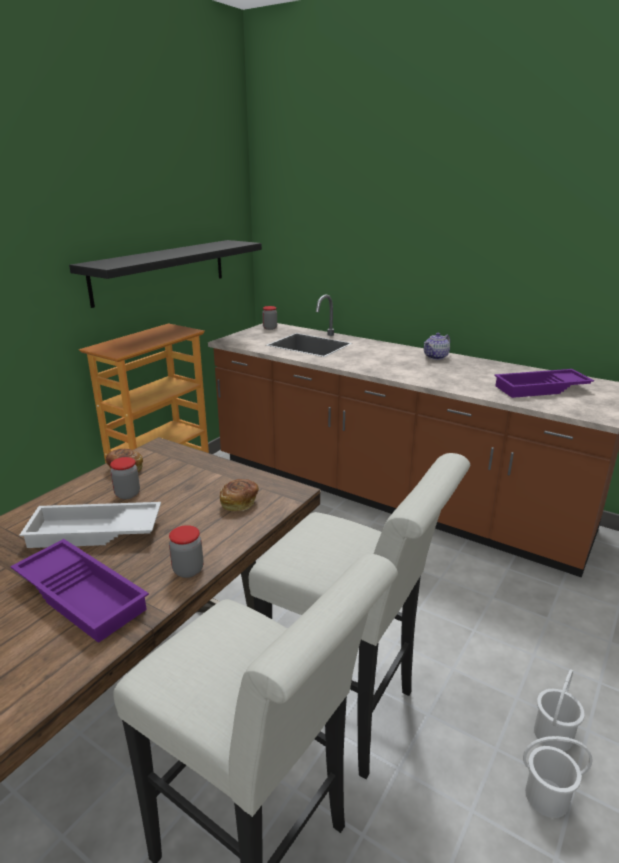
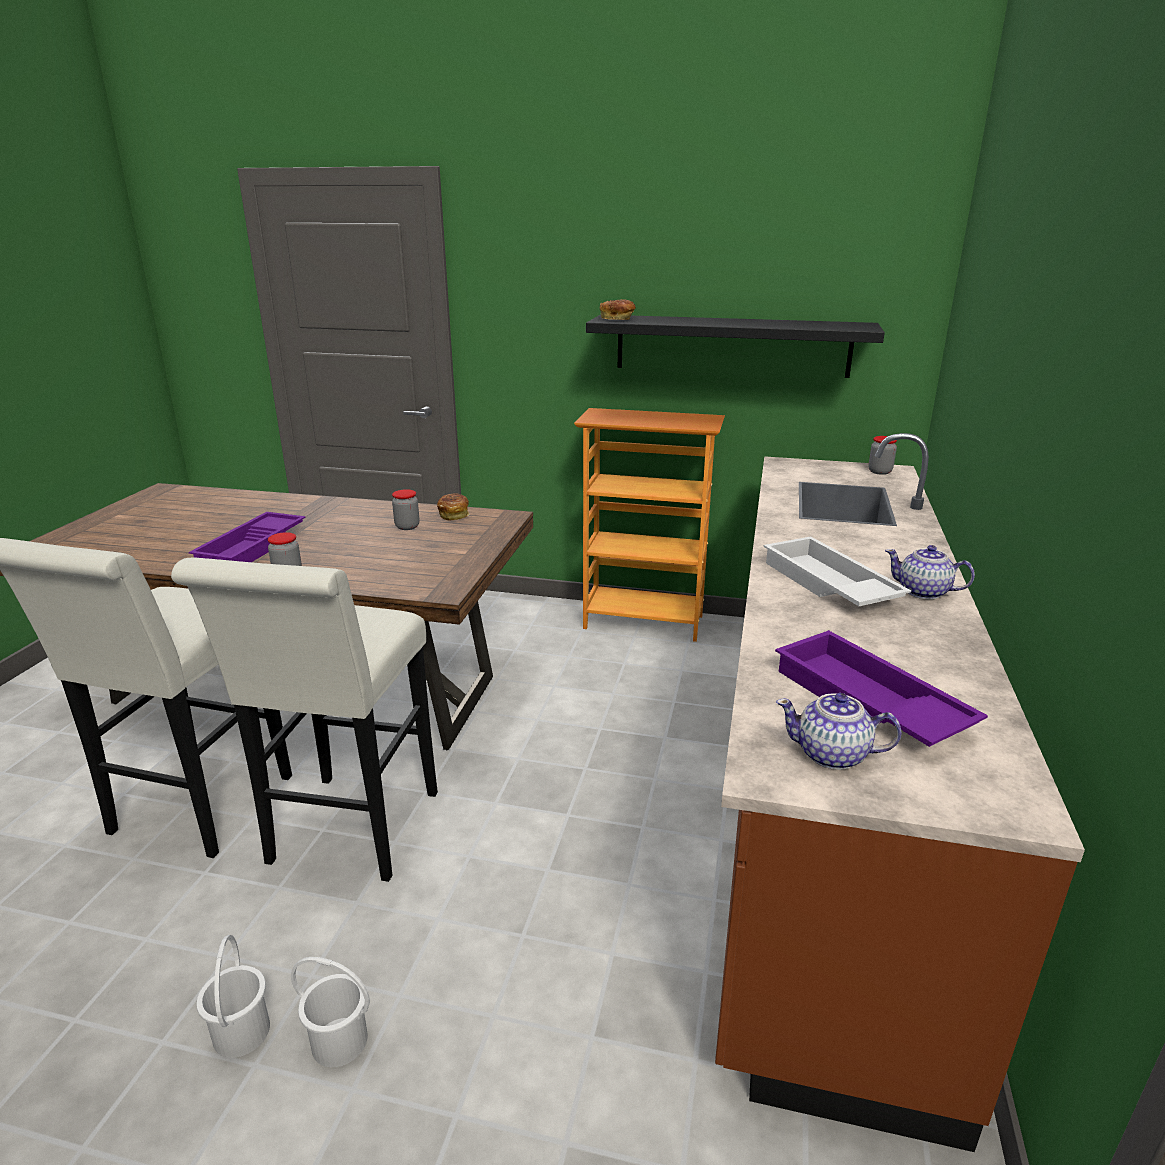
camera: 70 degrees right, 0 degrees up
(94, 533) = (339, 531): white tray -> white tray (827, 584)
(239, 503) = (409, 572): bread -> bread (617, 319)
(585, 403) = (833, 755): none -> teapot

